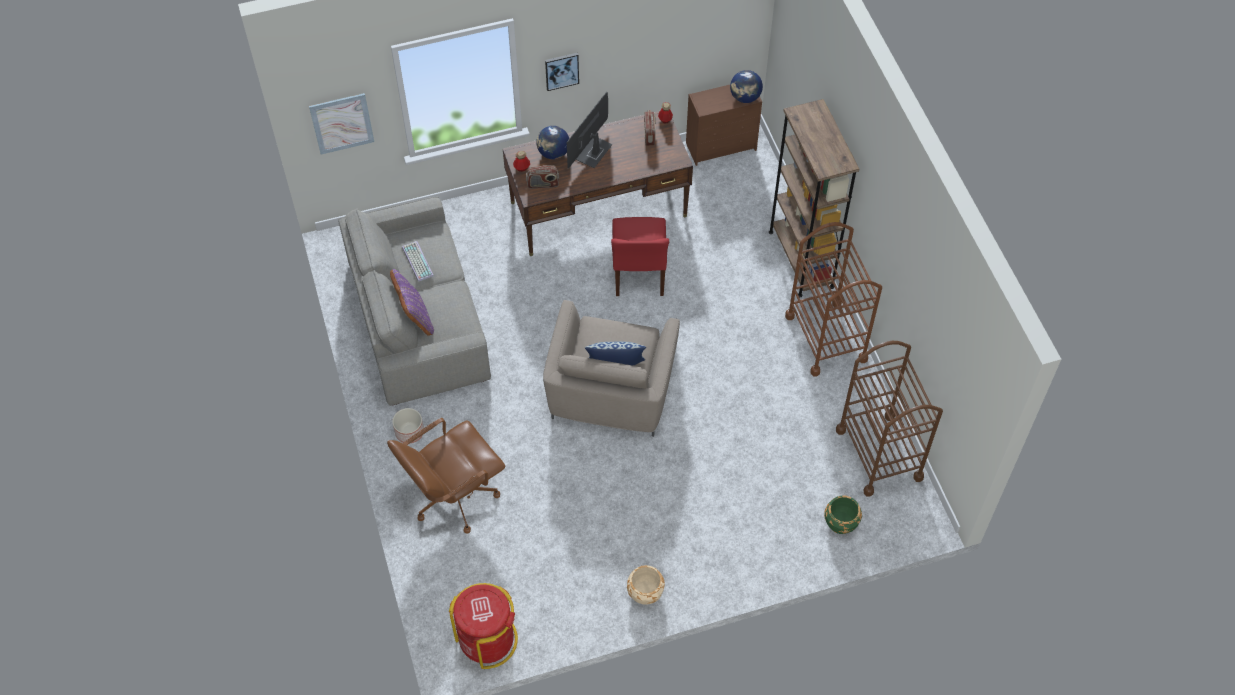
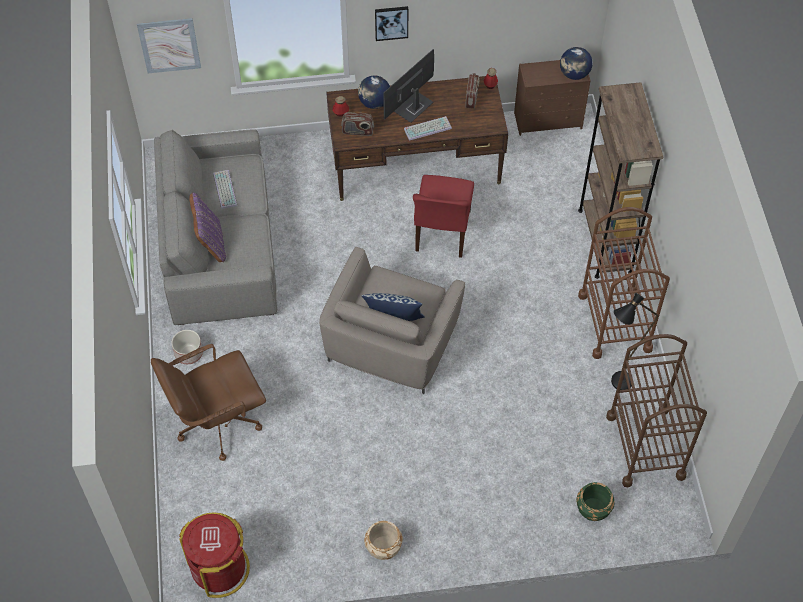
camera: 10 degrees right, 0 degrees up
(612, 171) = (428, 128): none -> keyboard
(839, 400) = (616, 386): none -> black floor lamp

